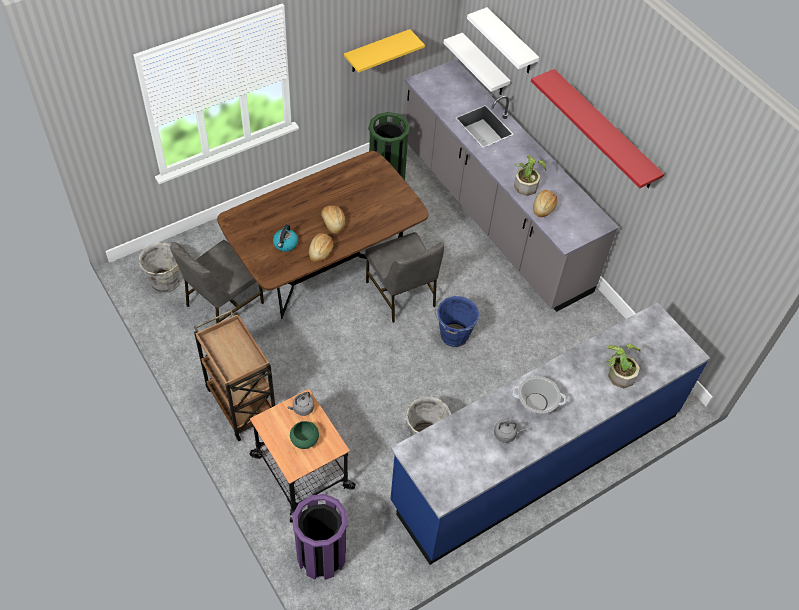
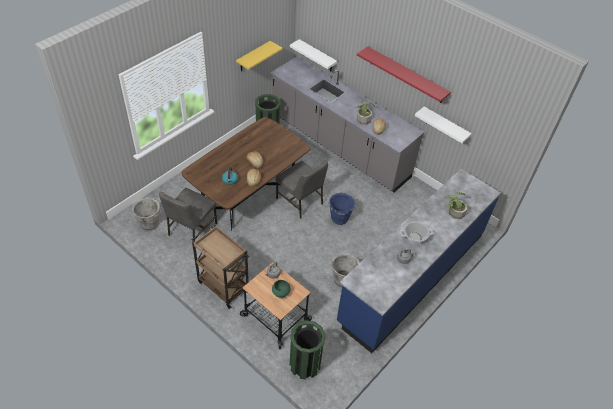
camera: 15 degrees left, 5 degrees down
(321, 556) = (304, 364): purple trash can -> green trash can
(510, 42) = (335, 37): white shelf -> white shelf (445, 126)

